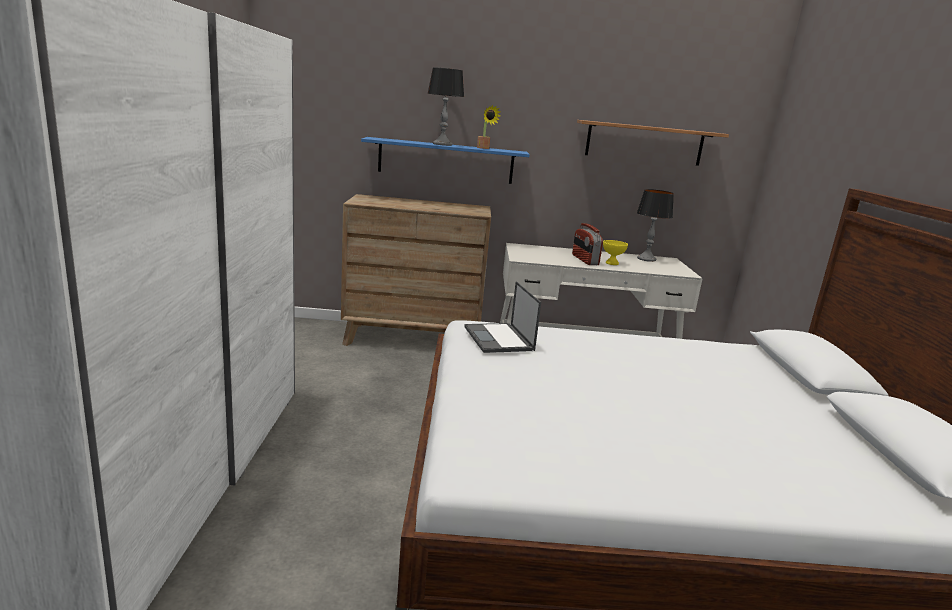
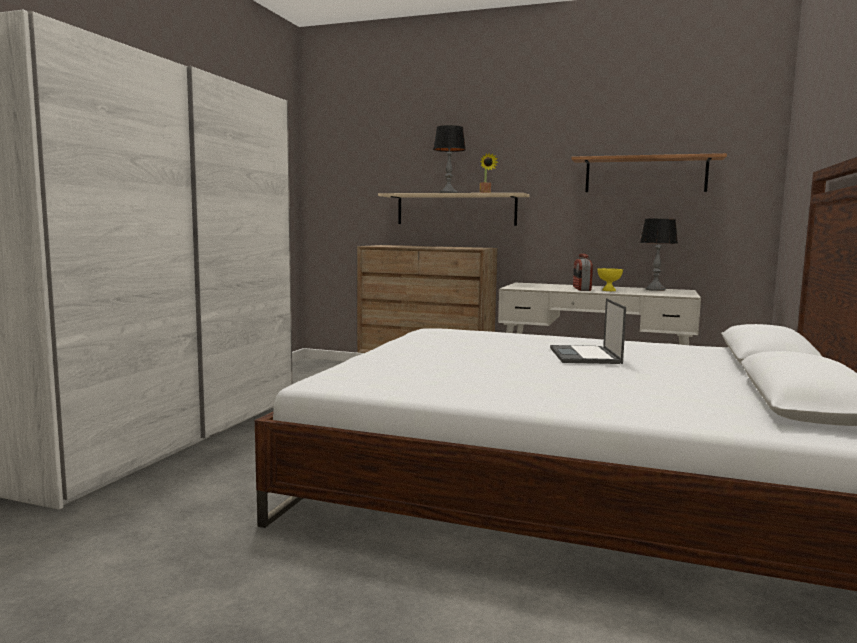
camera: 20 degrees right, 10 degrees down
(446, 161) = (456, 209): blue shelf -> beige shelf
(499, 339) = (444, 332): laptop -> laptop (585, 356)

